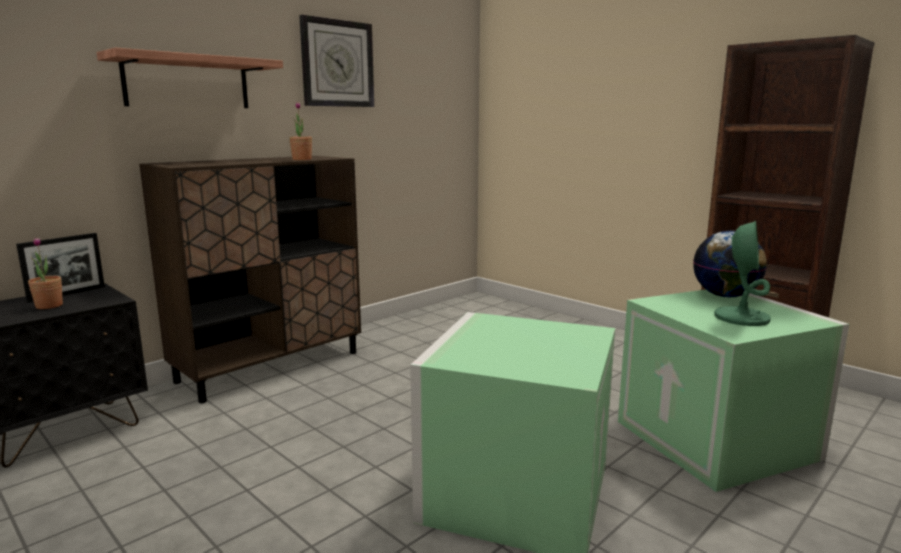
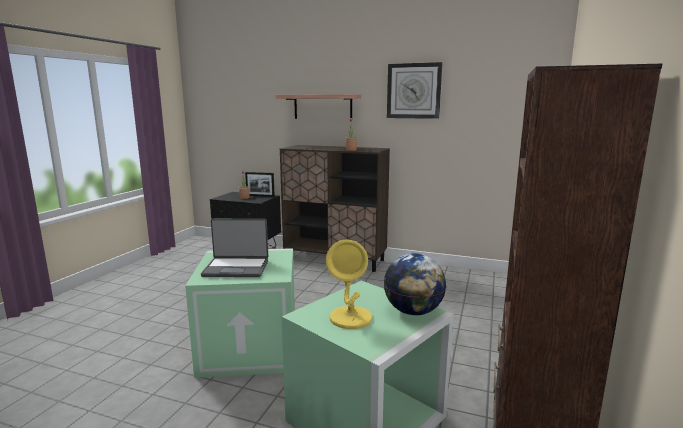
camera: 65 degrees right, 0 degrees up
(535, 350) = (236, 268): none -> laptop
(741, 317) = (351, 318): green table lamp -> yellow table lamp

